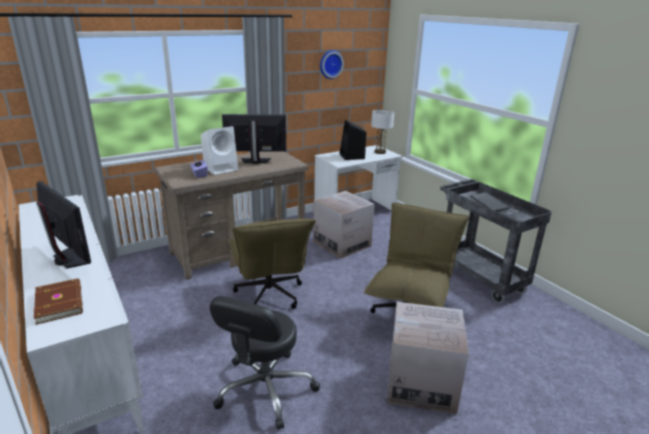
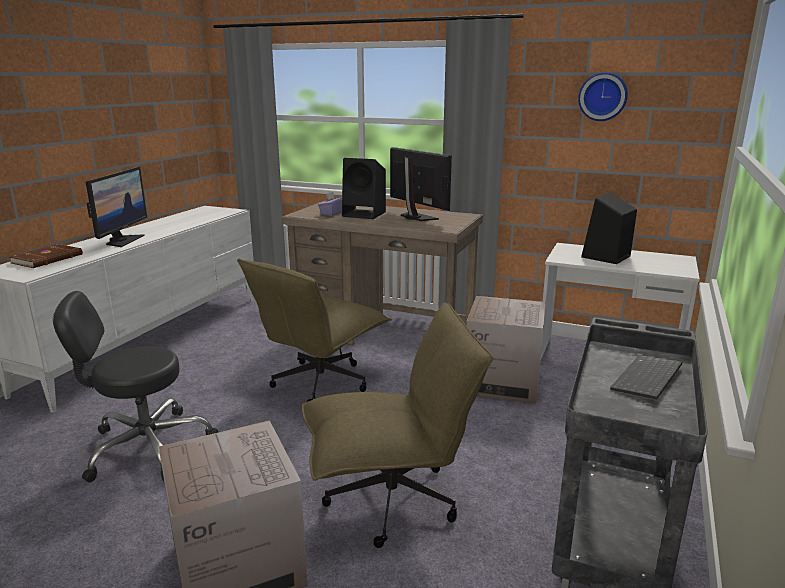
camera: 55 degrees right, 5 degrees down
(221, 168) = (365, 214): white speaker -> black speaker
(380, 152) = (670, 264): table lamp -> none

